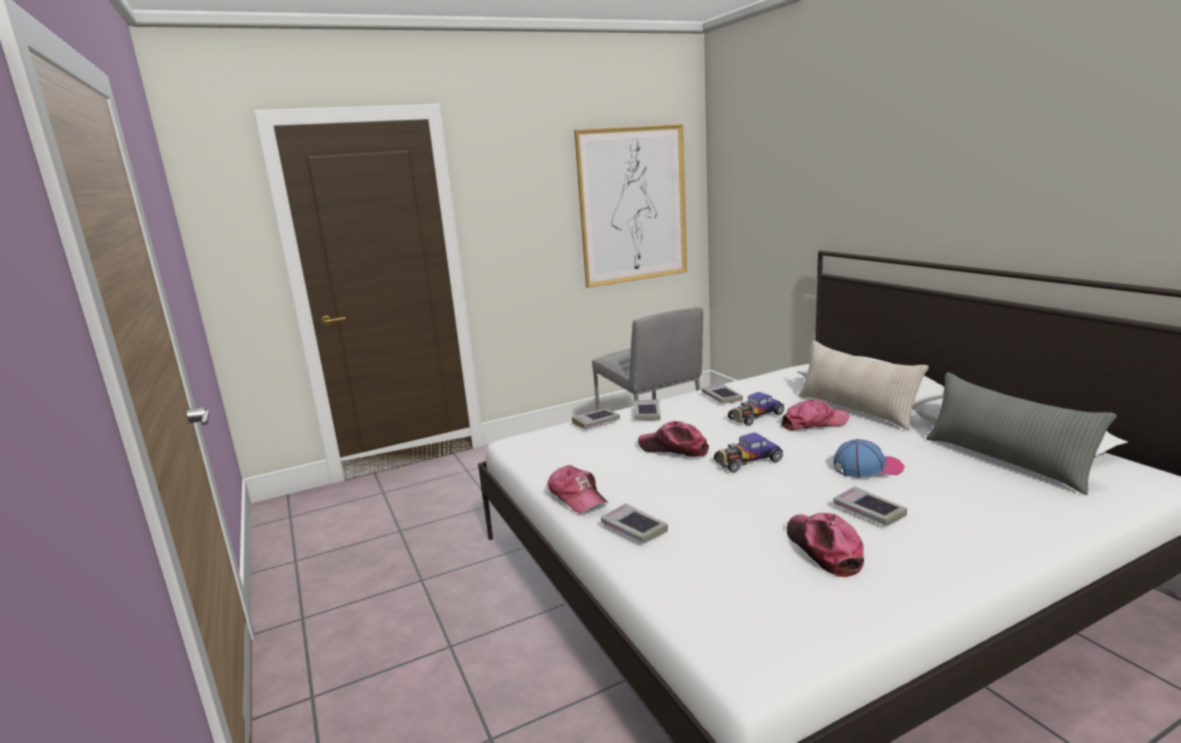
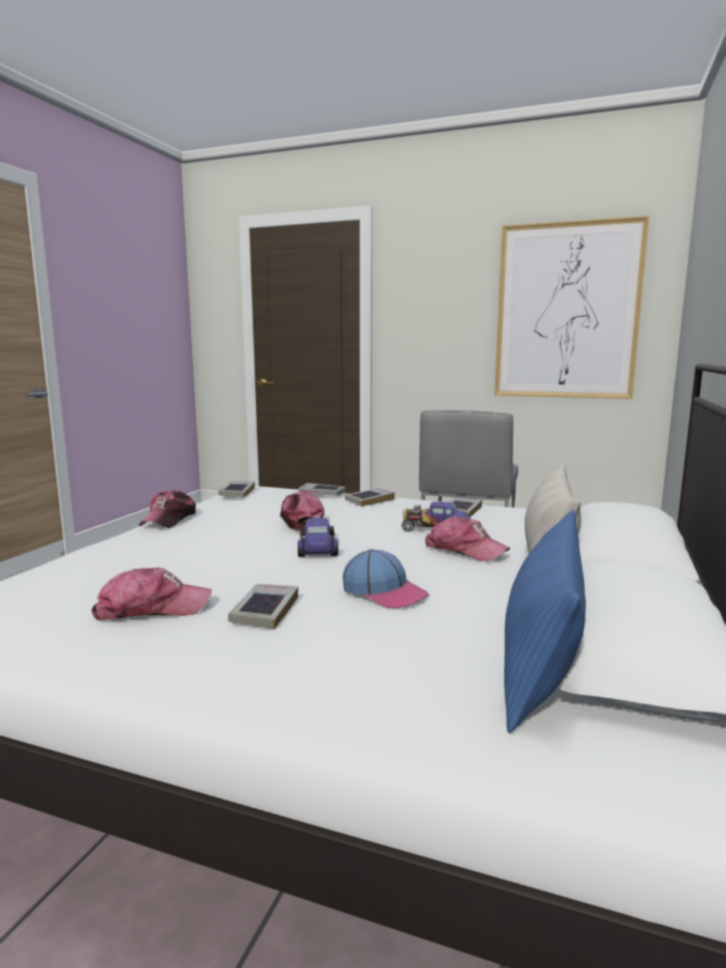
camera: 45 degrees right, 5 degrees down
(633, 528) = (131, 544): book -> book (237, 493)
(747, 461) = (317, 546): toy car -> toy car turned 60 degrees clockwise
(823, 549) = (152, 609): cap -> cap turned 45 degrees clockwise
(1006, 461) = (541, 659): grey pillow -> blue pillow

